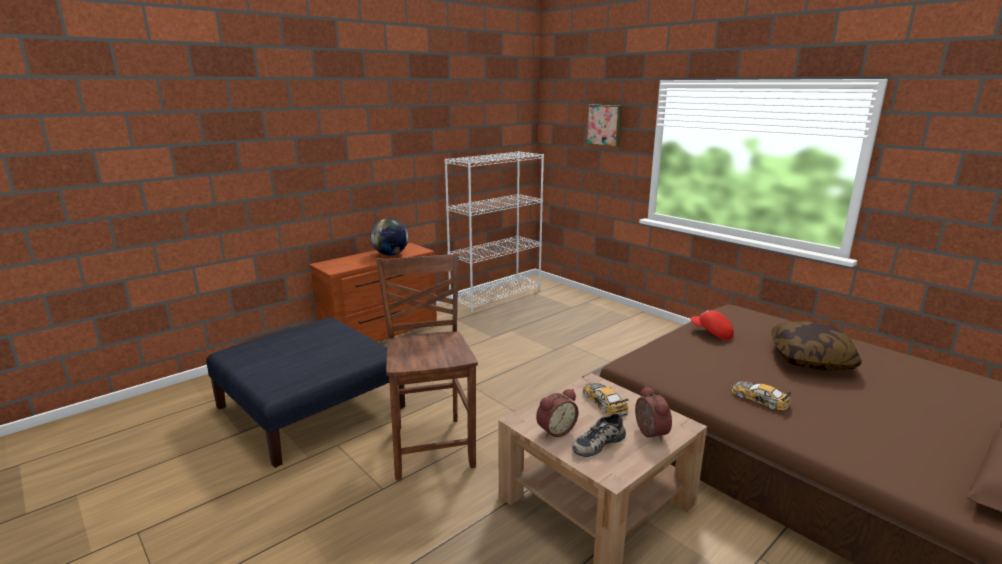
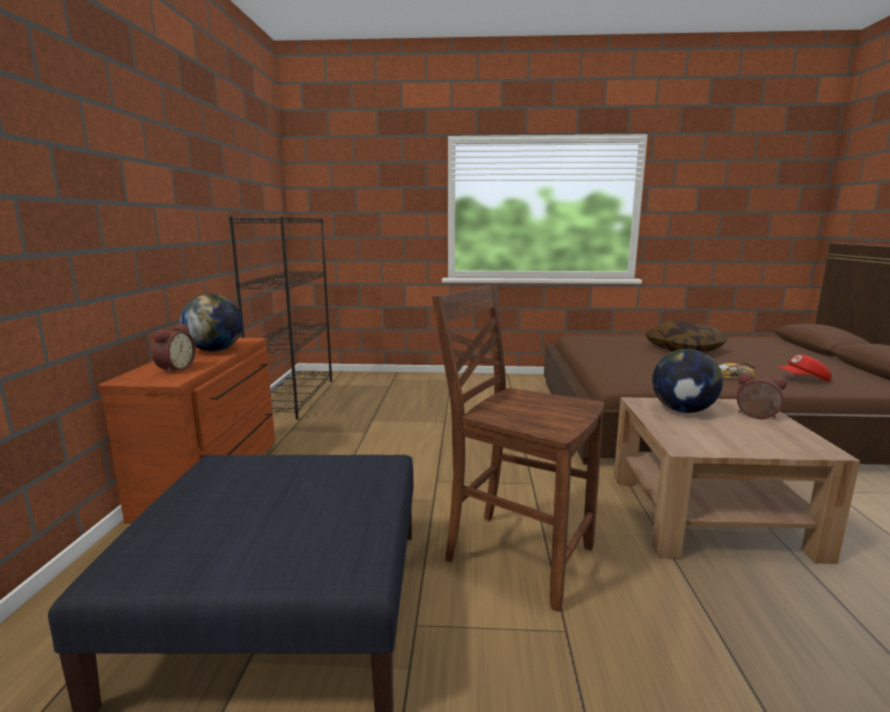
camera: 45 degrees left, 5 degrees down
(496, 296) = (295, 397): white bookcase -> black bookcase
(555, 430) = (719, 442): alarm clock -> alarm clock (174, 369)
(598, 442) = (758, 436): shoe -> none
(603, 402) = (683, 410): toy car -> globe
(604, 125) = (384, 185): picture -> none
(711, 333) = (605, 352): red cap -> red cap (804, 380)

